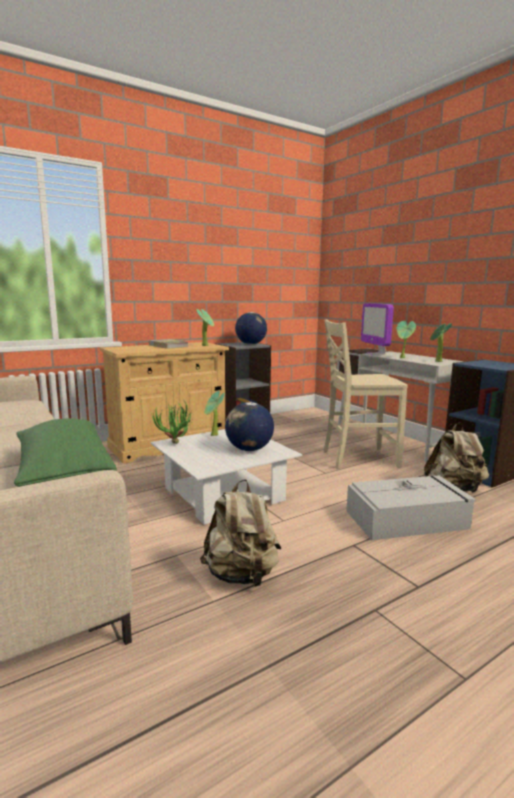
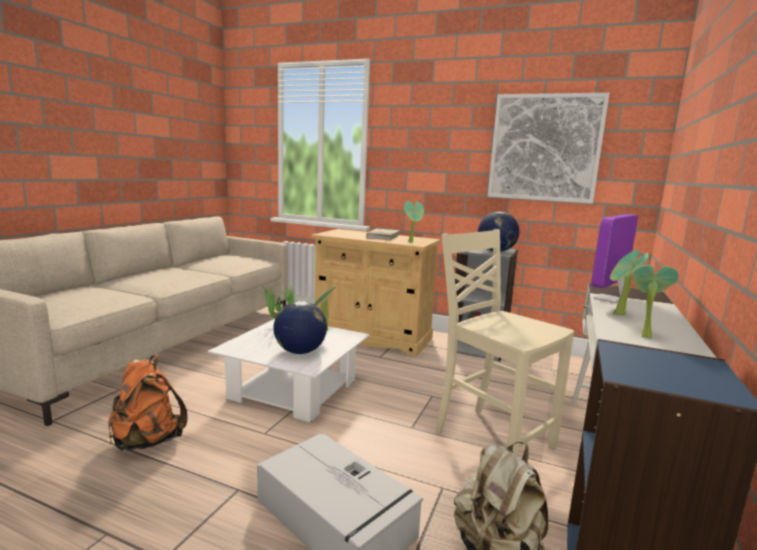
camera: 55 degrees right, 0 degrees up
(63, 471) = (110, 301): green pillow -> none
(241, 575) = (147, 441): beige backpack -> orange backpack
(257, 262) = (544, 148): none -> picture

